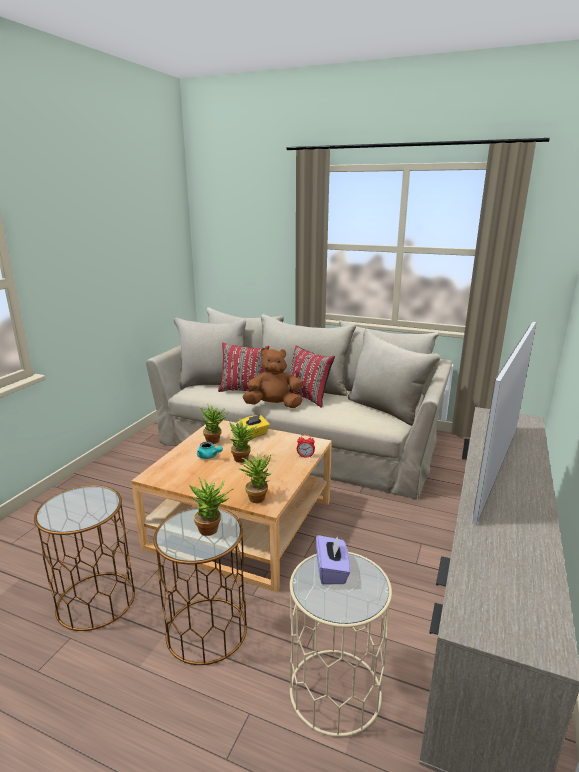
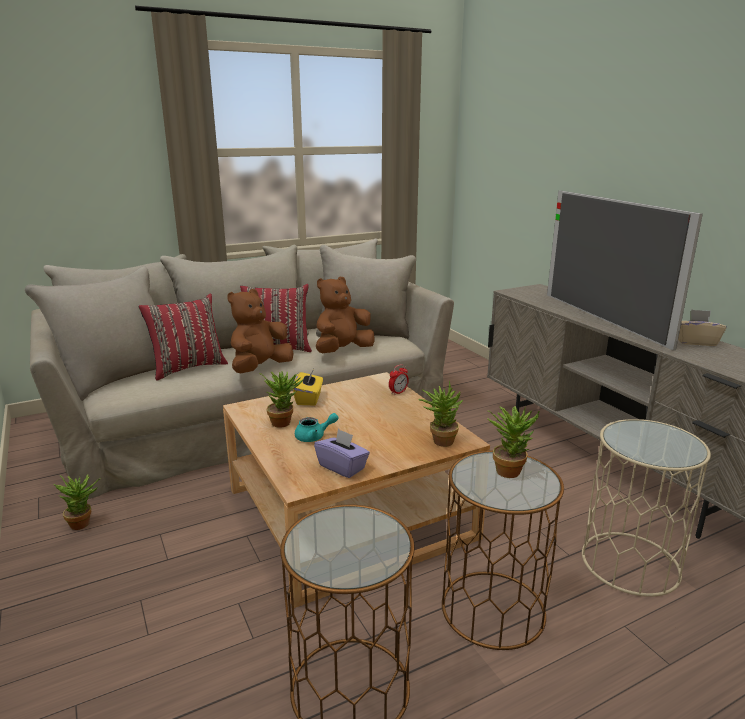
camera: 50 degrees left, 0 degrees up
(244, 459) = (354, 421): potted plant -> potted plant (84, 523)
(332, 571) = (633, 438): purple tissue box -> purple tissue box (342, 467)
(340, 414) = (342, 351): none -> brown plush toy
(525, 531) = (695, 342): none -> beige tissue box

